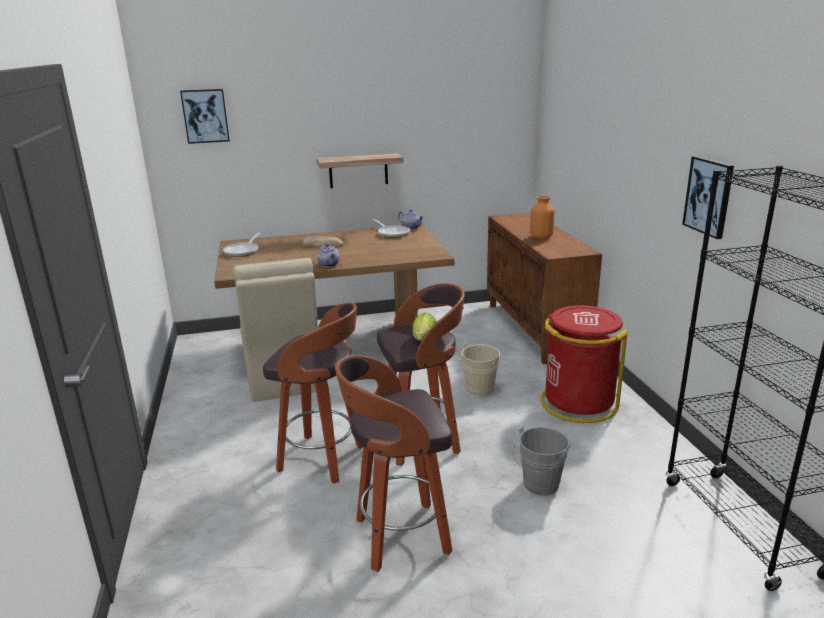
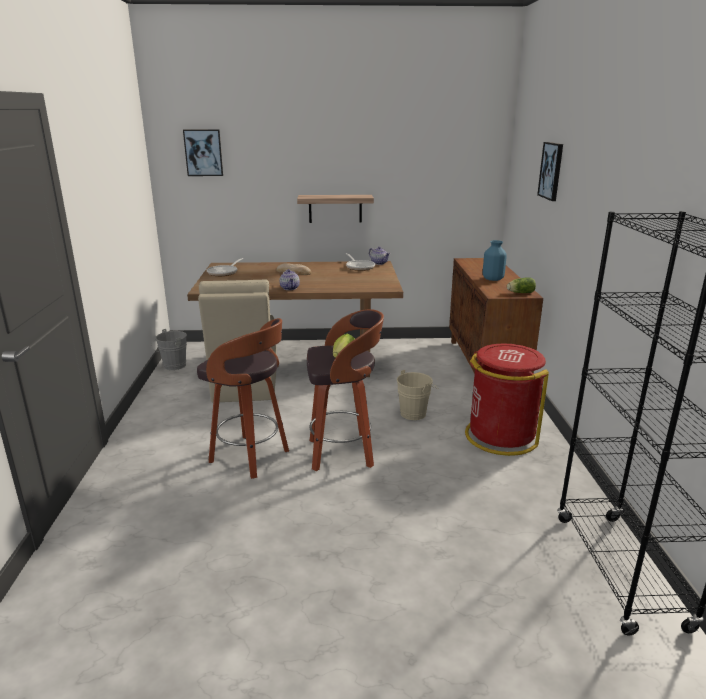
camera: 10 degrees right, 0 degrees up
(399, 537) = (290, 532): stool -> none
(539, 486) = (434, 505): grey bucket -> grey bucket (172, 366)
(541, 237) = (492, 279): orange vase -> blue vase
(576, 250) = (519, 293): none -> lettuce
(709, 196) = (628, 243): picture -> picture (551, 171)

